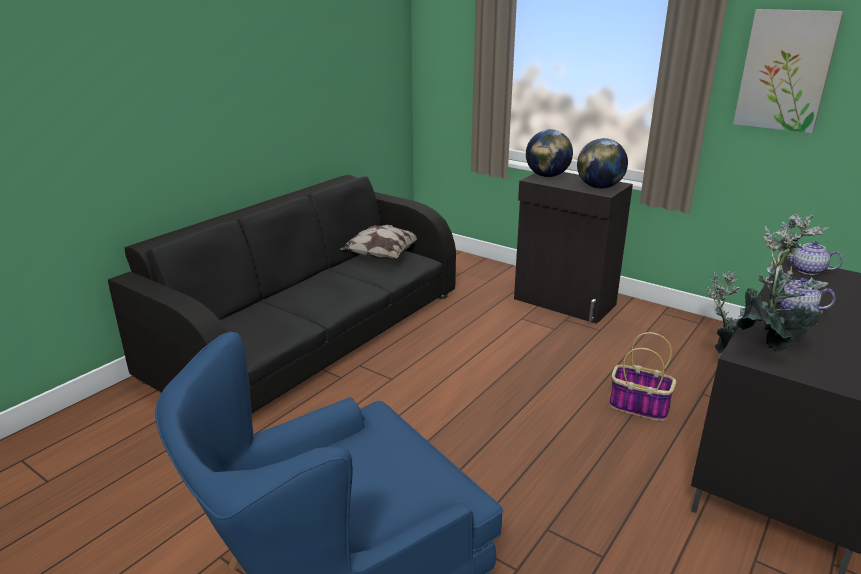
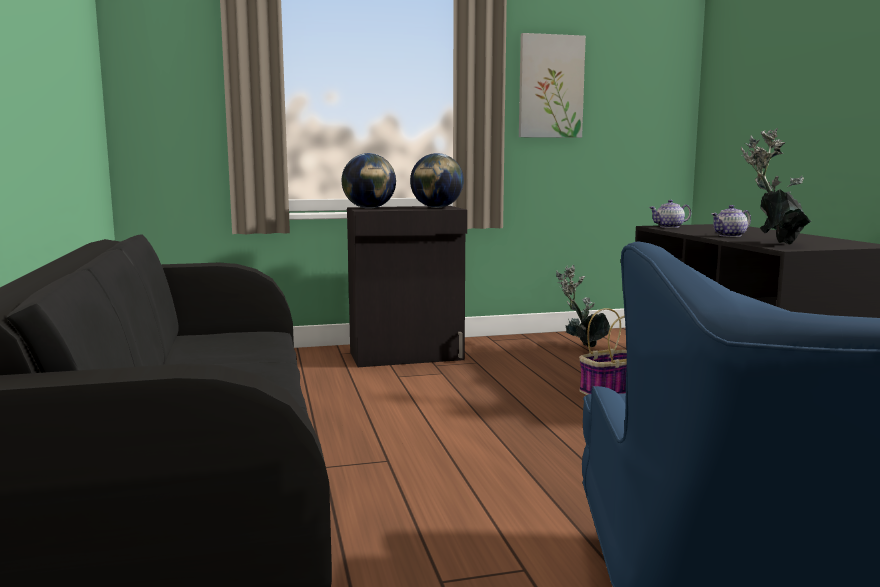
camera: 50 degrees left, 15 degrees down
(380, 256) = (203, 343): pillow -> none

